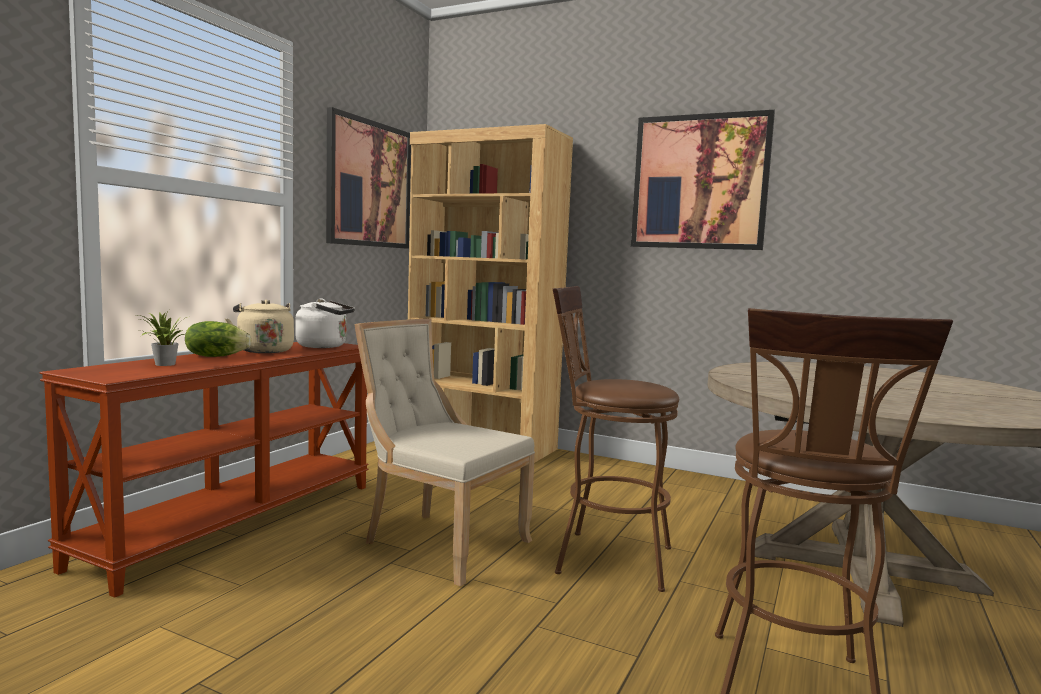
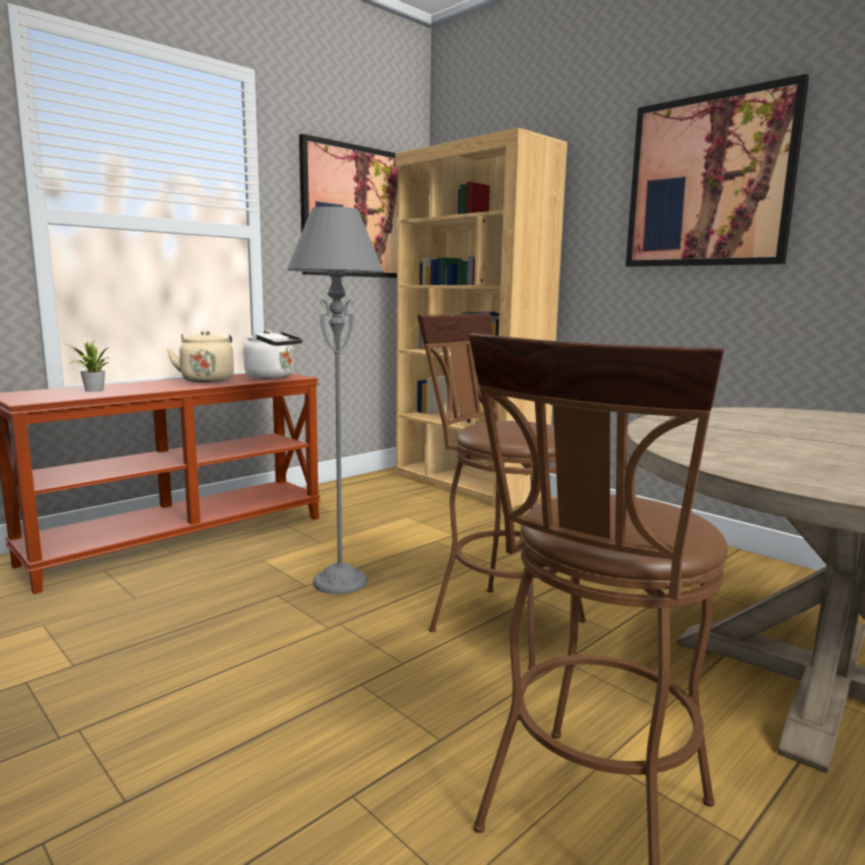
camera: 20 degrees right, 5 degrees up
(216, 356) = (153, 384): lettuce -> none
(439, 543) = (340, 581): beige chair -> grey floor lamp

